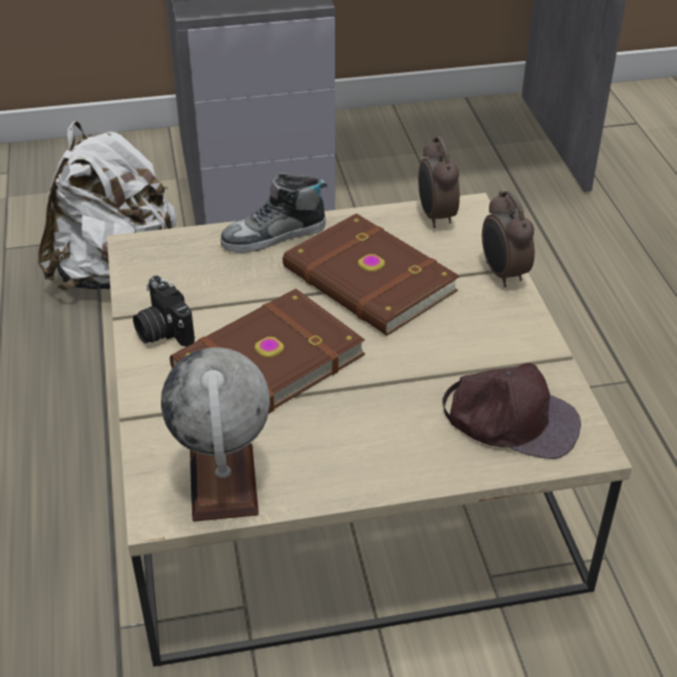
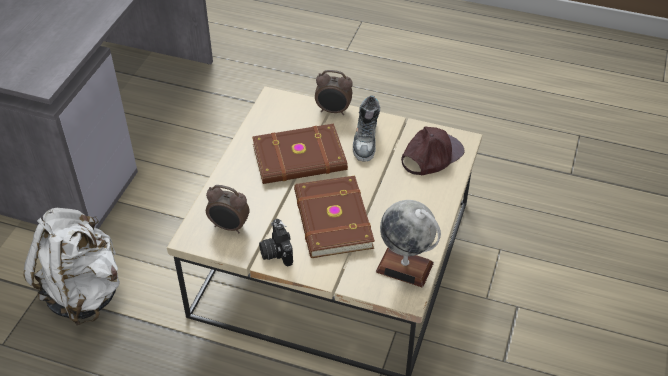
camera: 60 degrees left, 5 degrees up
(162, 331) = (275, 252): camera -> camera turned 75 degrees clockwise
(274, 236) = (231, 177): shoe -> shoe (366, 140)
(435, 216) = (269, 112): alarm clock -> alarm clock (229, 227)

